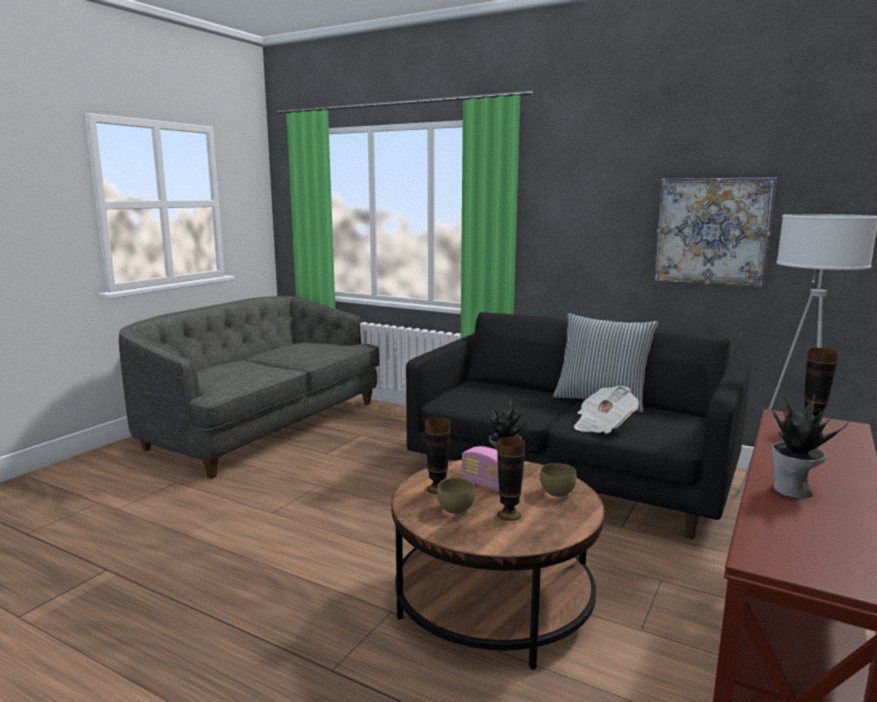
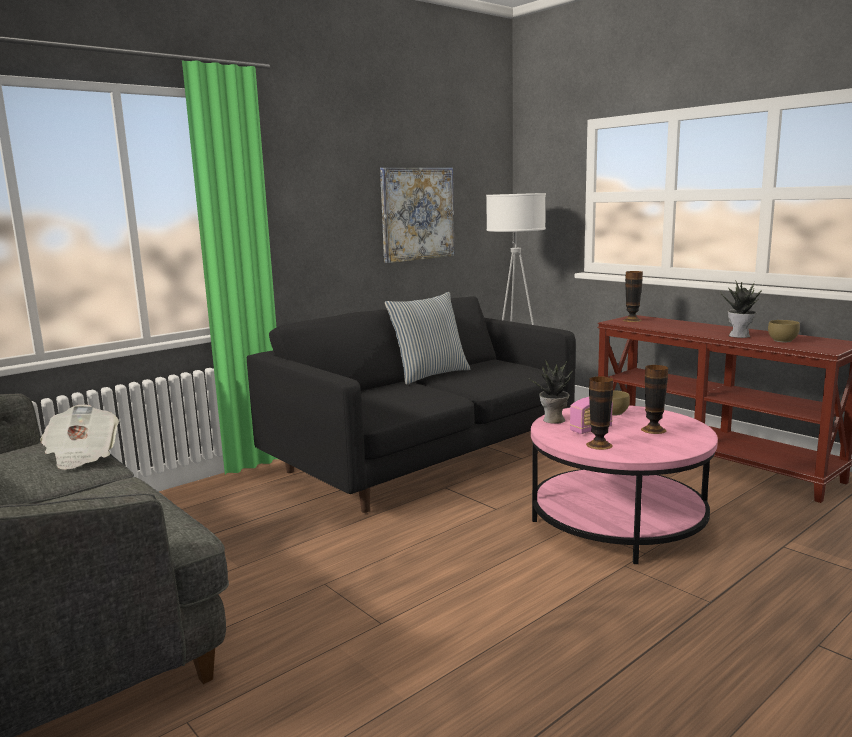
camera: 70 degrees left, 0 degrees up
(457, 509) = (638, 442): brown bowl -> brown bowl (782, 340)
(494, 601) = (617, 521): brown coffee table -> pink coffee table
(603, 426) = (490, 382): newspaper -> newspaper (82, 455)

